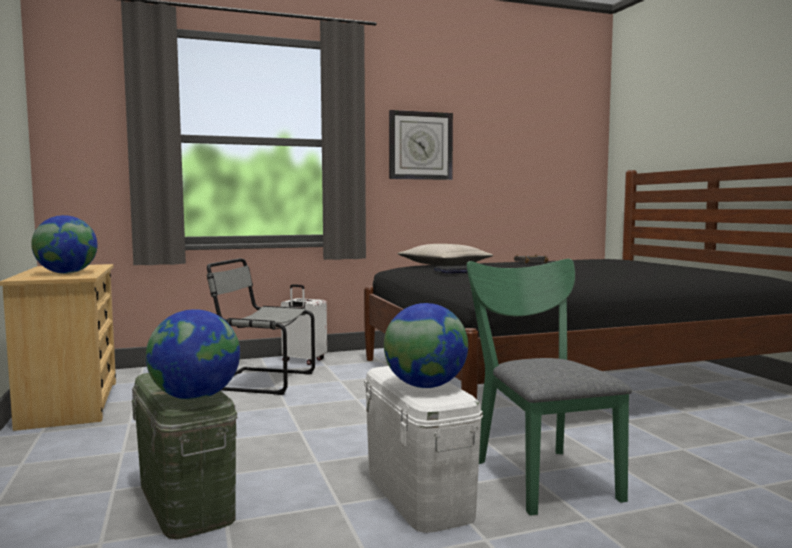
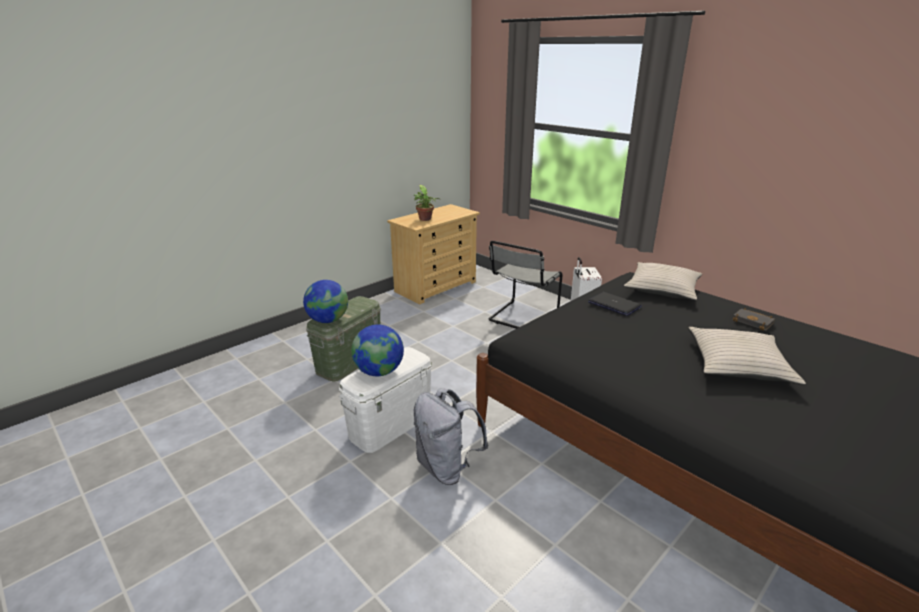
camera: 65 degrees right, 20 degrees up
(66, 273) = (425, 219): globe -> potted plant
(260, 381) = (522, 318): grey chair -> grey chair turned 135 degrees counterclockwise
(420, 146) = (742, 150): wall clock -> none
(540, 474) = (447, 468): green chair -> grey backpack
(595, 268) = (738, 364): none -> beige pillow

